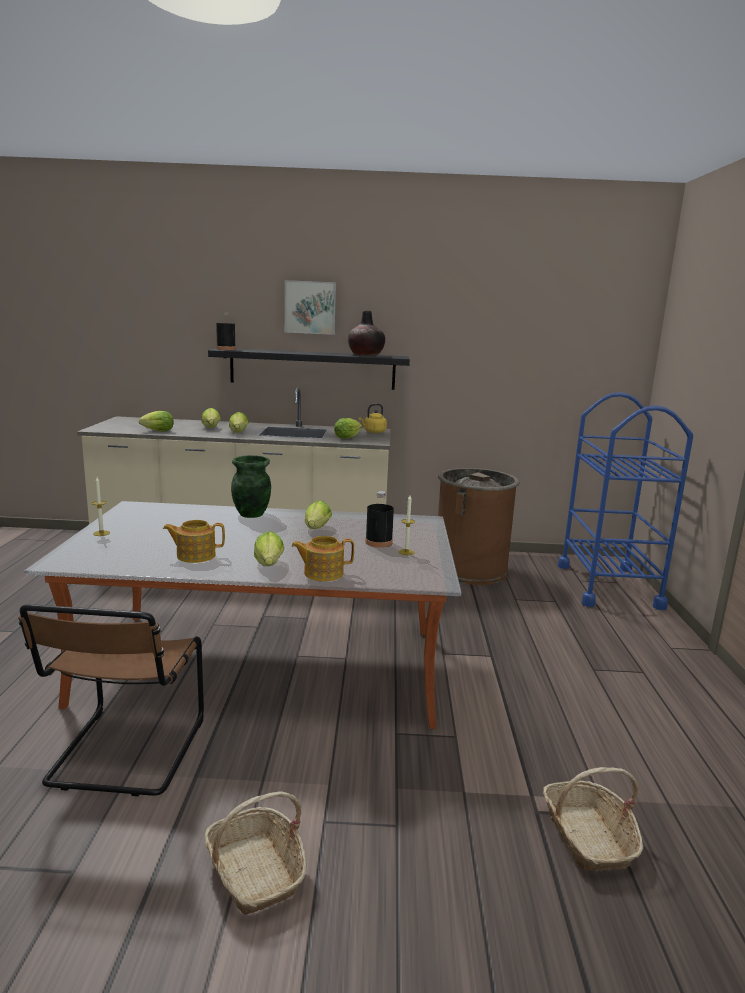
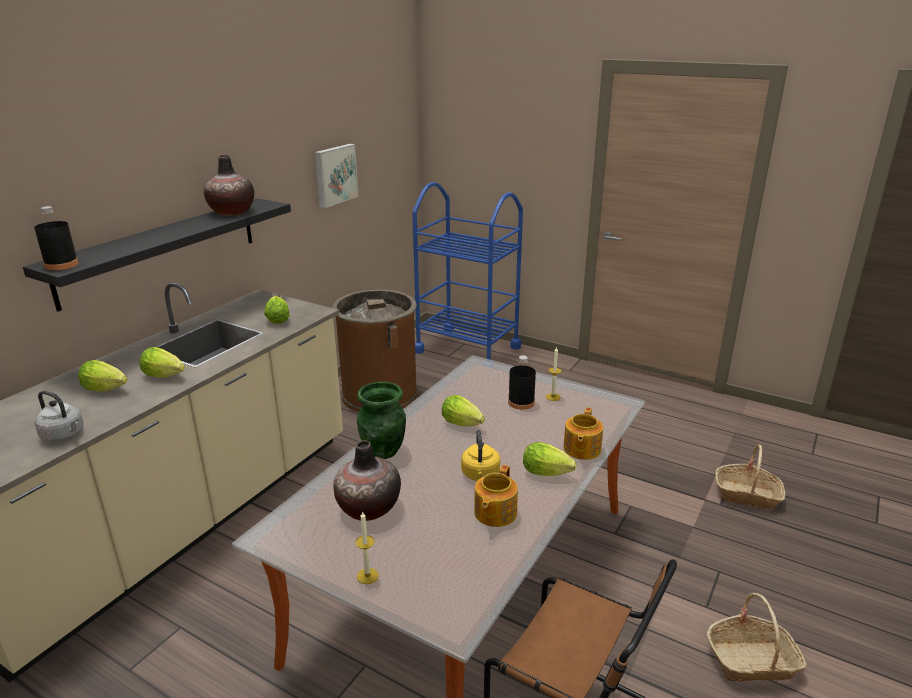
camera: 60 degrees left, 10 degrees up
(156, 431) = (64, 435): lettuce -> grey kettle
(177, 521) = (368, 508): none -> vase
(310, 307) = (141, 166): picture -> picture (334, 175)
(373, 432) = (265, 300): yellow kettle -> yellow kettle (480, 475)

